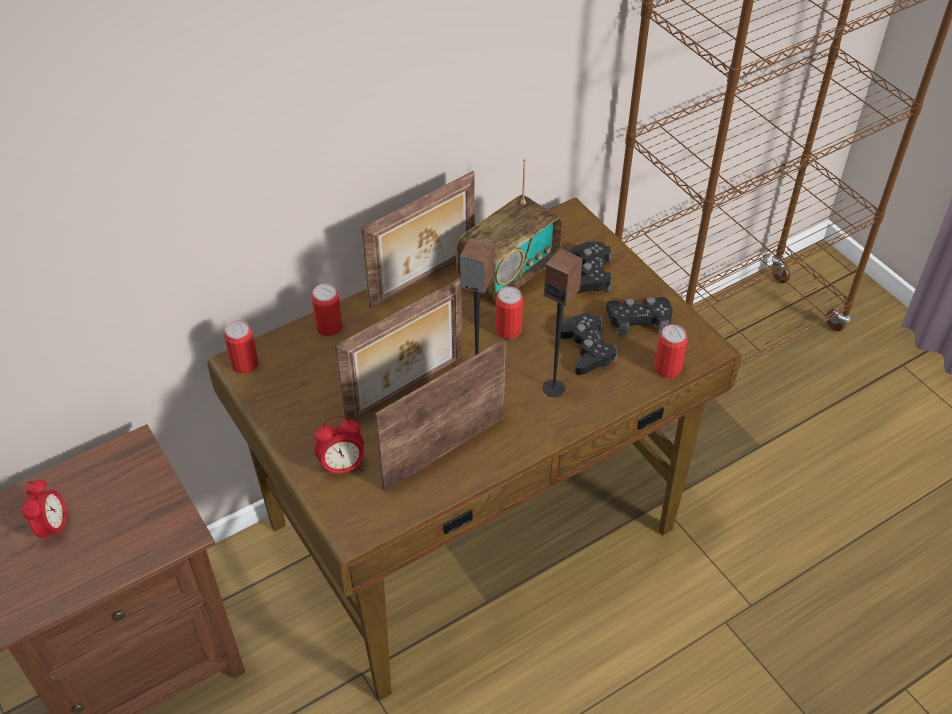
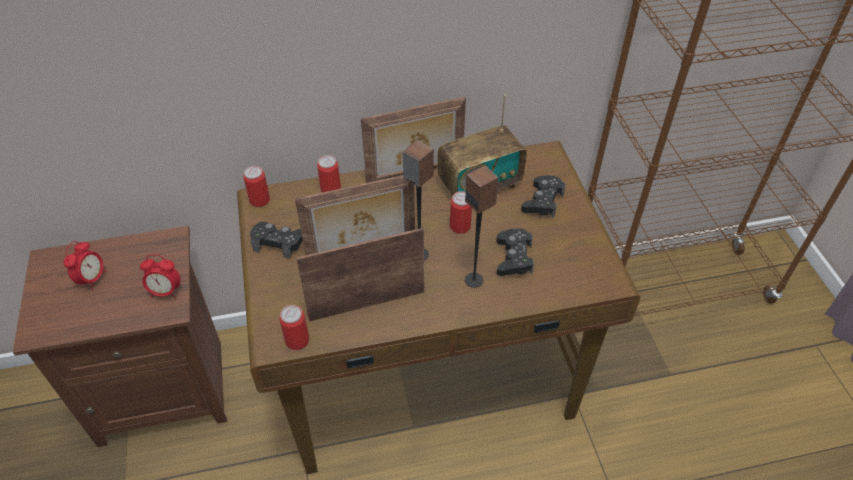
camera: 20 degrees right, 0 degrees up
(342, 466) = (289, 293): alarm clock -> alarm clock (166, 292)
(638, 320) = (565, 245): black game controller -> black game controller (278, 242)
(667, 368) = (572, 290): can -> can (297, 340)

